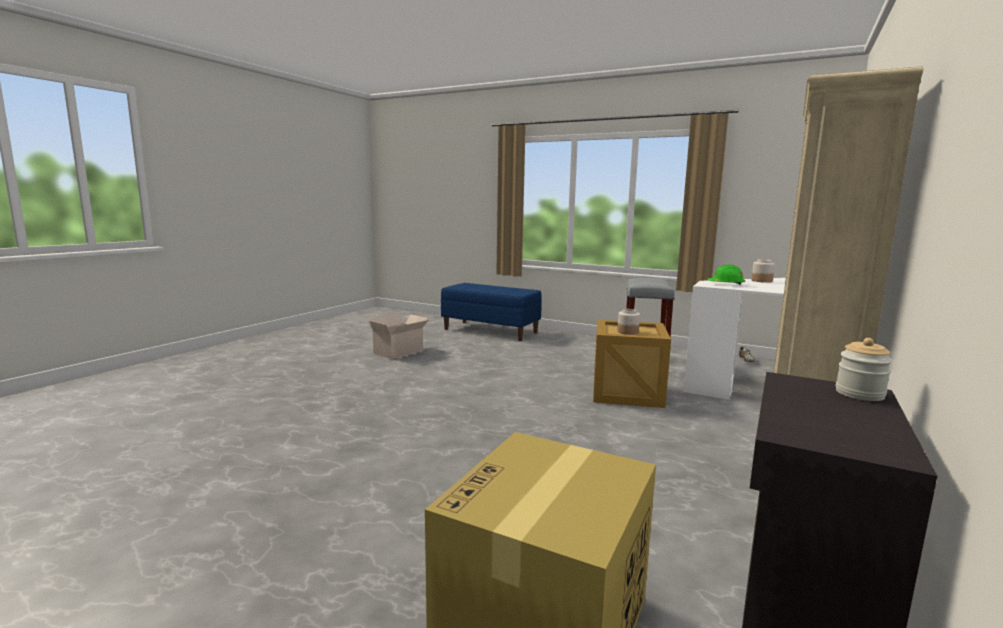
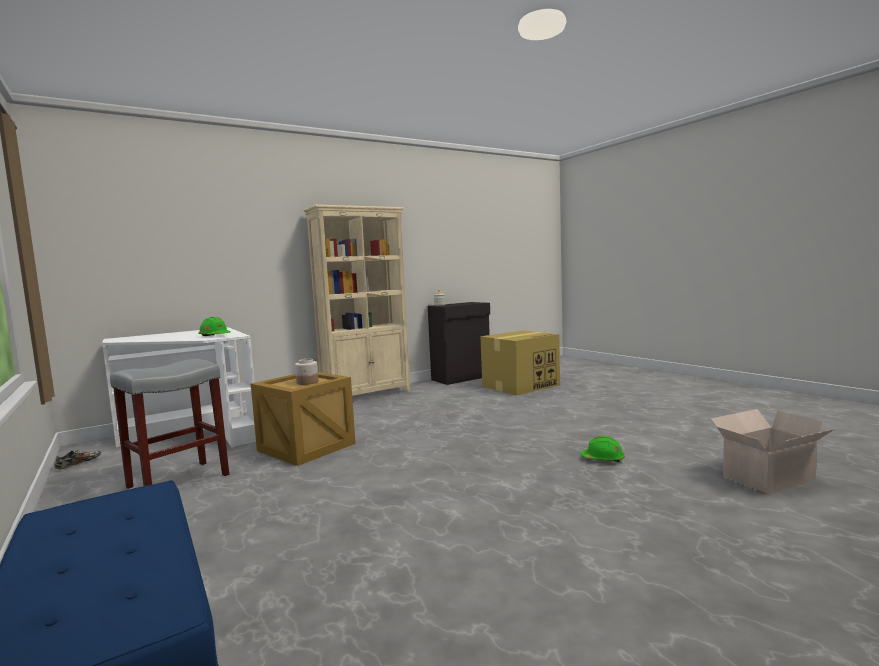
camera: 150 degrees left, 5 degrees down
(342, 419) = (603, 459): none -> green hard hat
(400, 351) = (491, 607): cardboard box -> cardboard box (766, 478)
(761, 281) = (161, 338): jar -> none

